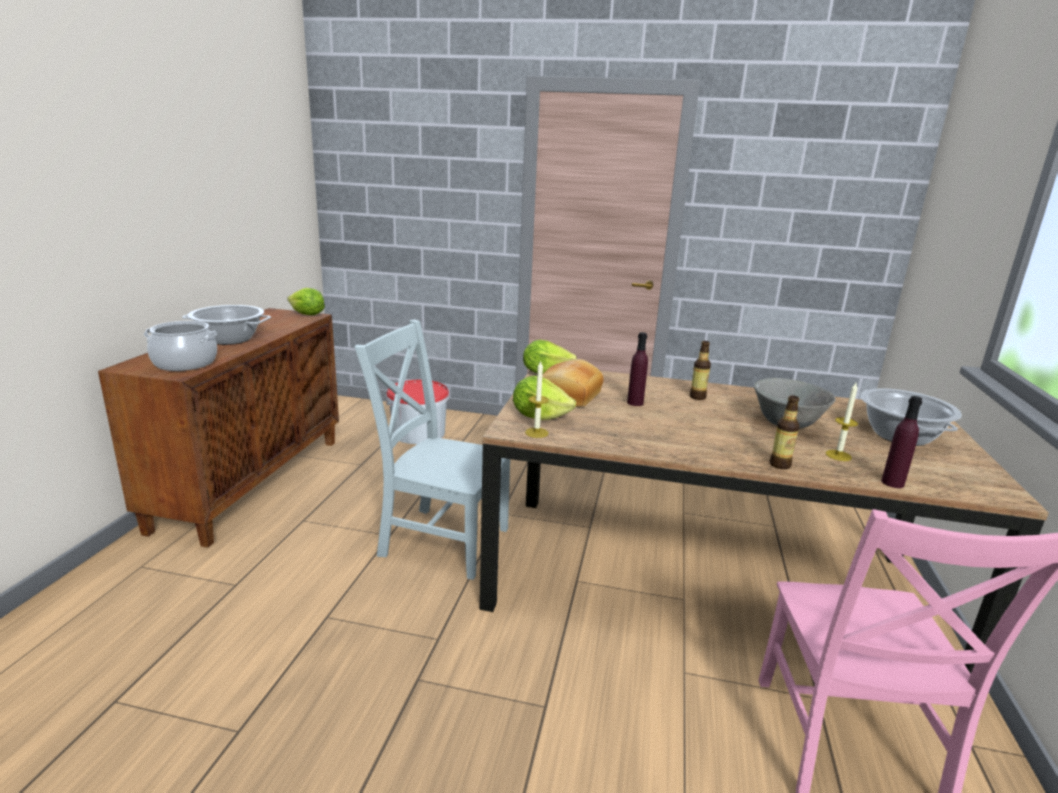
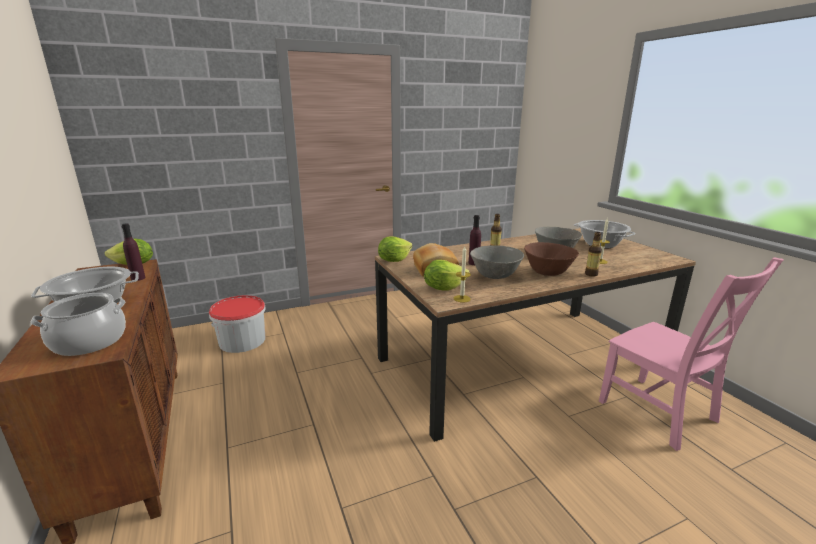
camera: 35 degrees left, 0 degrees up
(440, 540) = (353, 410): grey chair -> none
(629, 424) = (495, 277): none -> grey bowl
(714, 443) = (547, 273): none -> brown bowl
(892, 483) = (638, 267): purple bottle -> purple bottle (138, 278)

